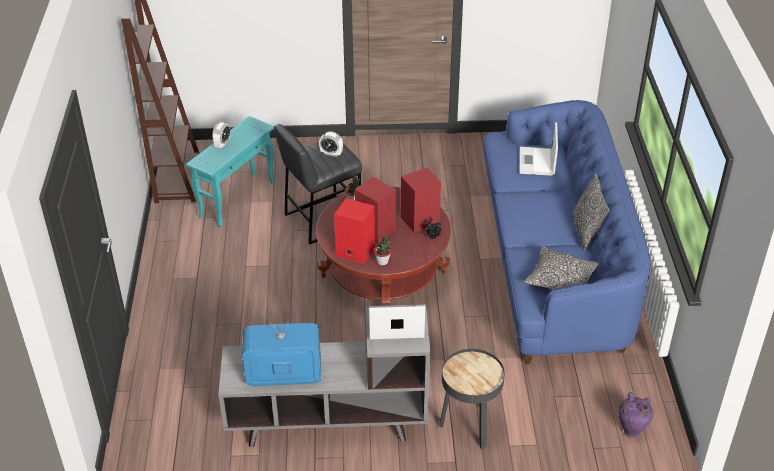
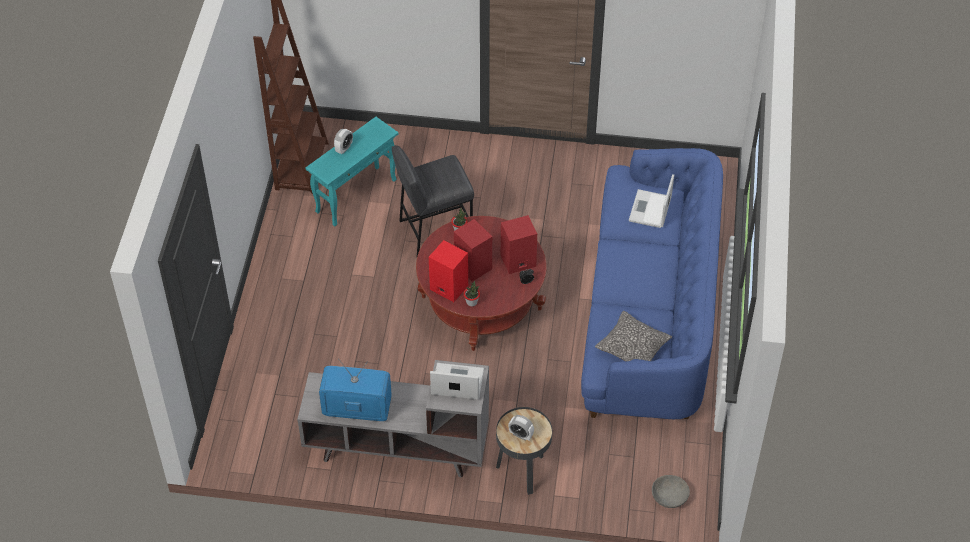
camera: 10 degrees right, 10 degrees up
(331, 153) = (446, 177): alarm clock -> alarm clock (521, 435)
(586, 232) = (674, 297): pillow -> none
(631, 430) = (669, 497): purple vase -> grey bowl

